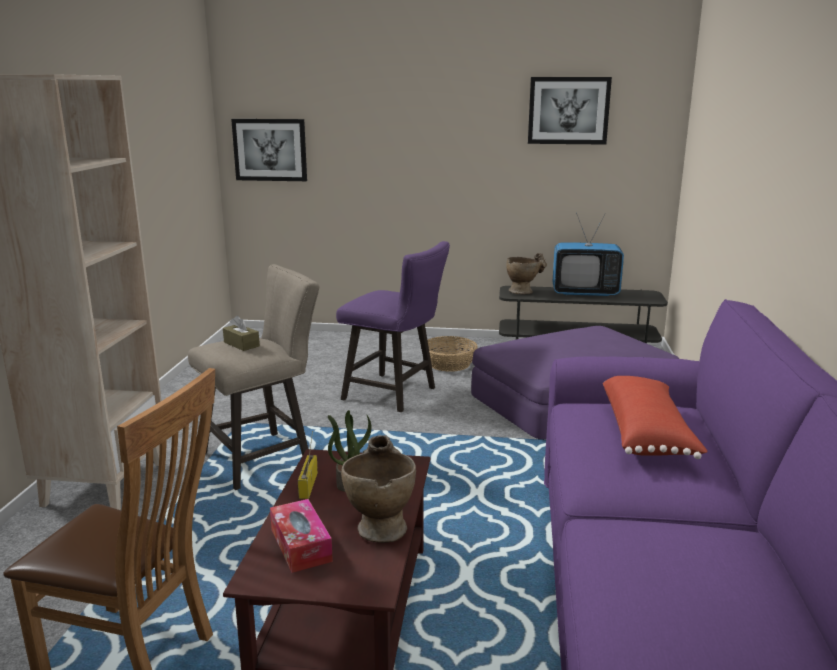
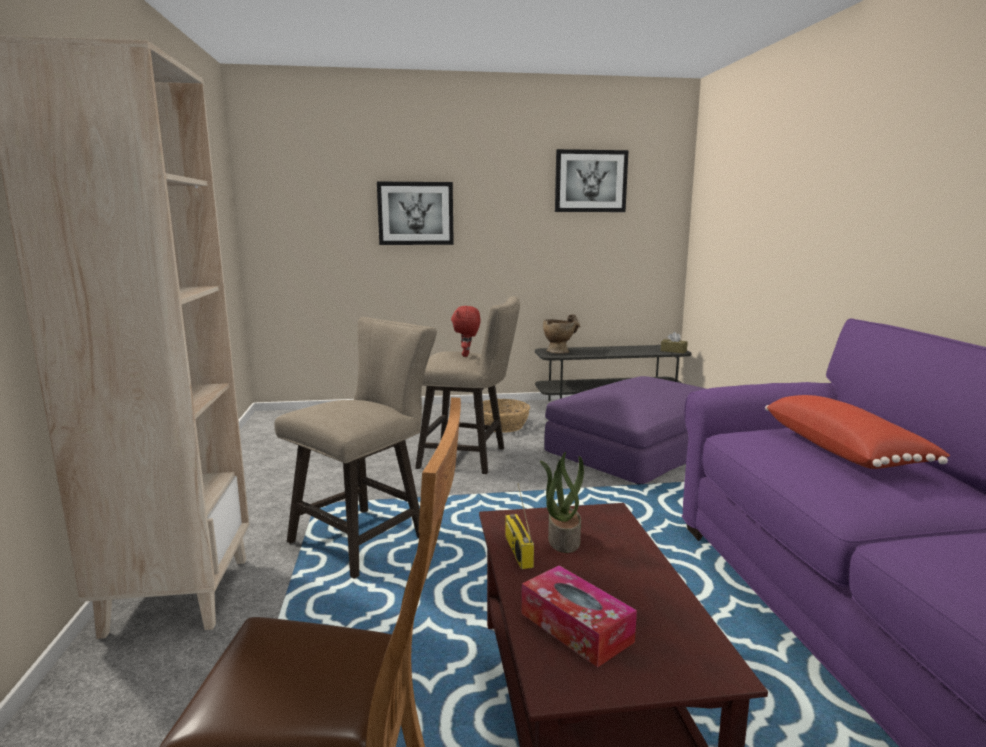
camera: 15 degrees left, 5 degrees down
(241, 344) = (344, 405): brown tissue box -> brown tissue box (673, 351)
(270, 150) = (296, 221): picture -> picture (415, 213)
(380, 524) = (645, 585): beige vase -> none
(393, 297) = (466, 355): none -> red plush toy
(395, 394) = (469, 458): purple stool -> beige stool
(585, 293) = (615, 349): television -> none

